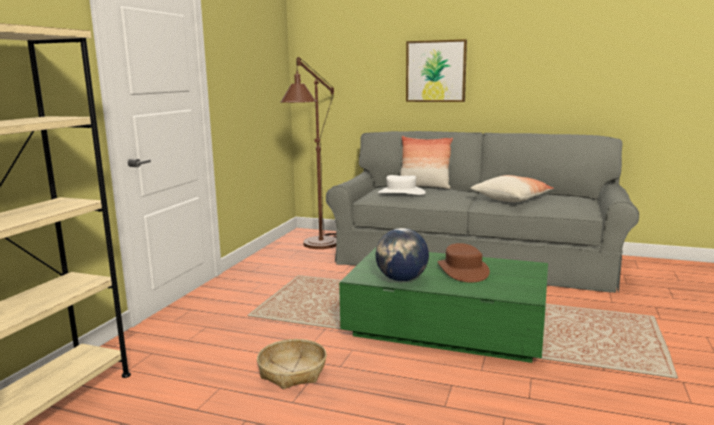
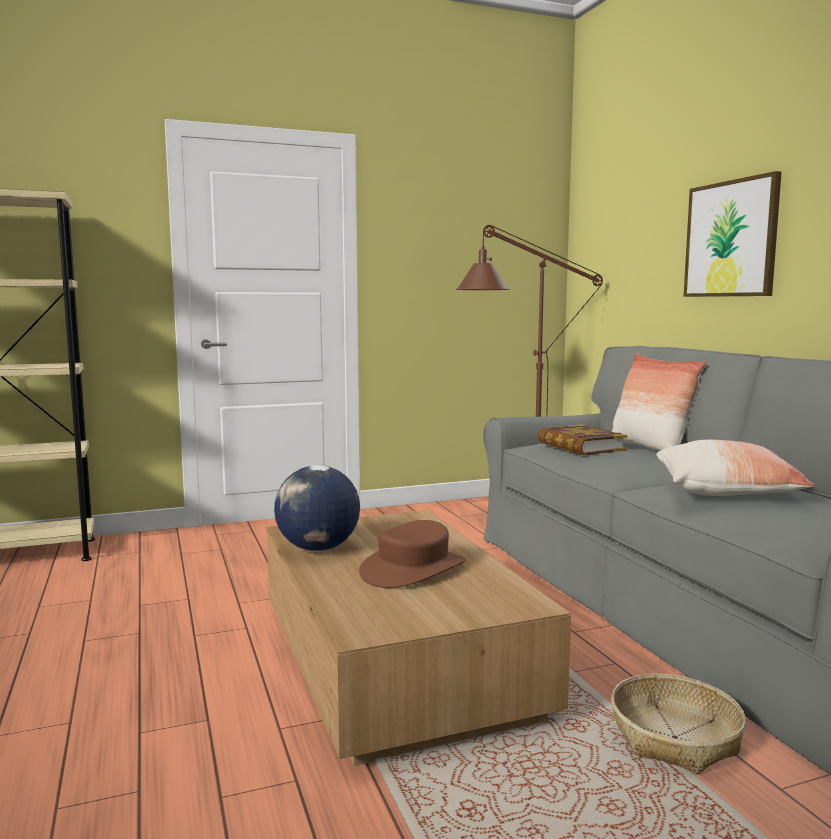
camera: 50 degrees right, 5 degrees down
(292, 372) = (155, 617): basket -> basket (674, 737)
(401, 193) = (580, 446): white hat -> book
(447, 327) = (395, 661): green coffee table -> brown coffee table

